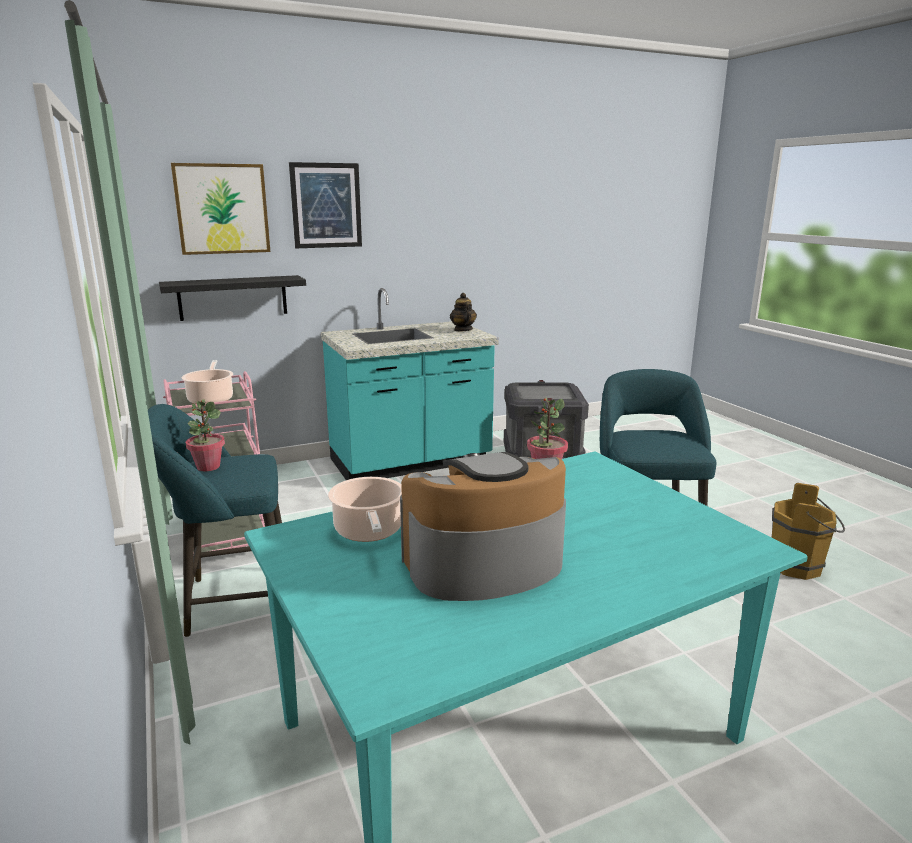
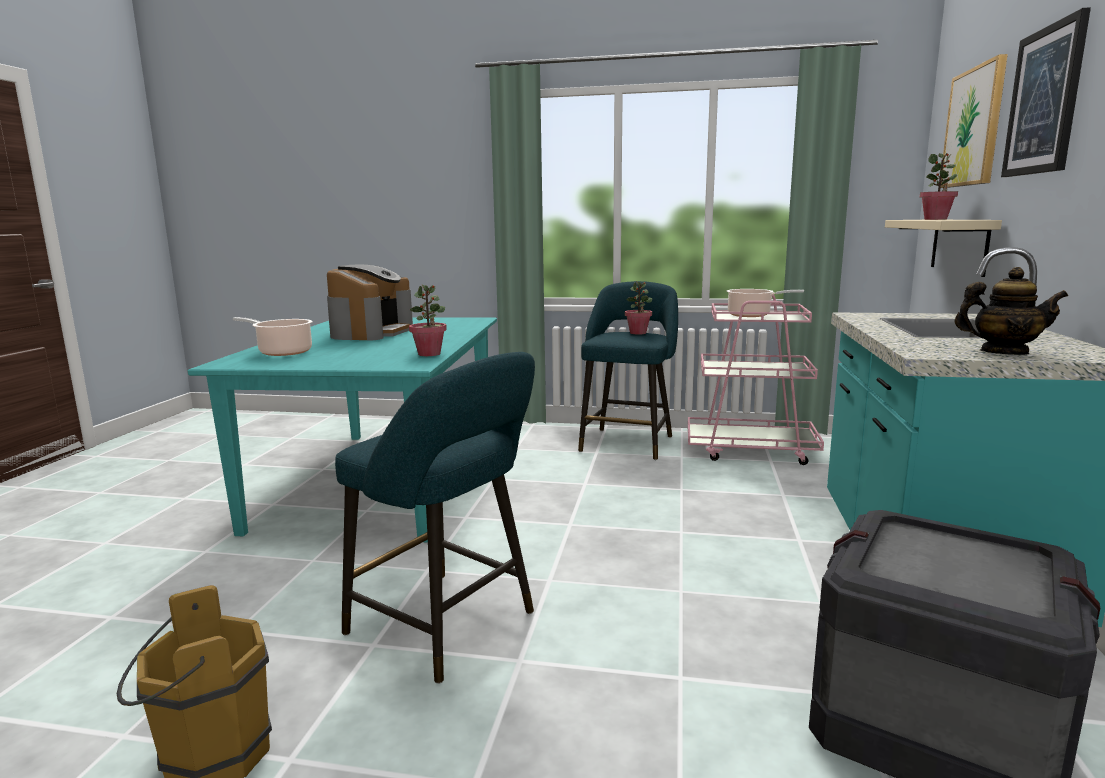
camera: 125 degrees right, 5 degrees down
(230, 280) = (935, 219): none -> potted plant
(233, 297) = (959, 245): black shelf -> beige shelf
(369, 531) = (448, 326): cooking pot -> cooking pot (282, 352)

